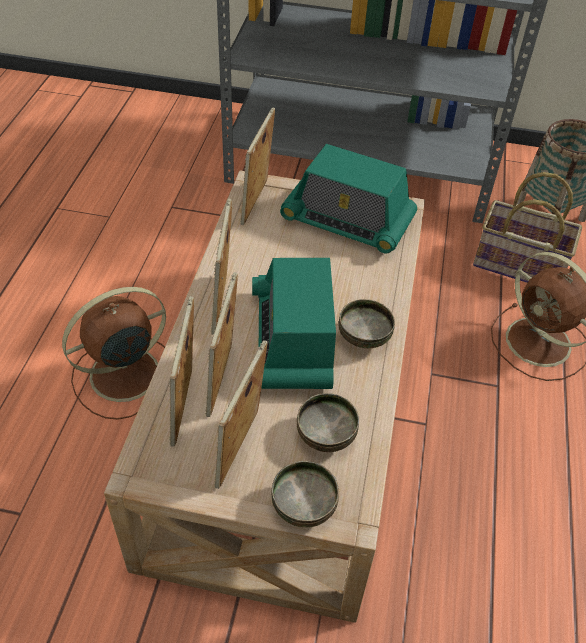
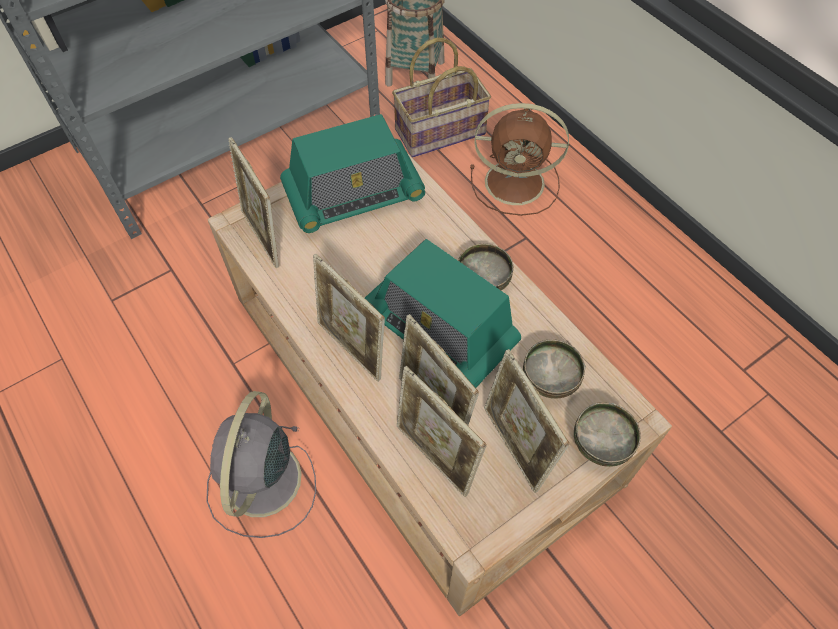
camera: 45 degrees left, 10 degrees up
(121, 375) = (261, 482): brown fan -> grey fan

